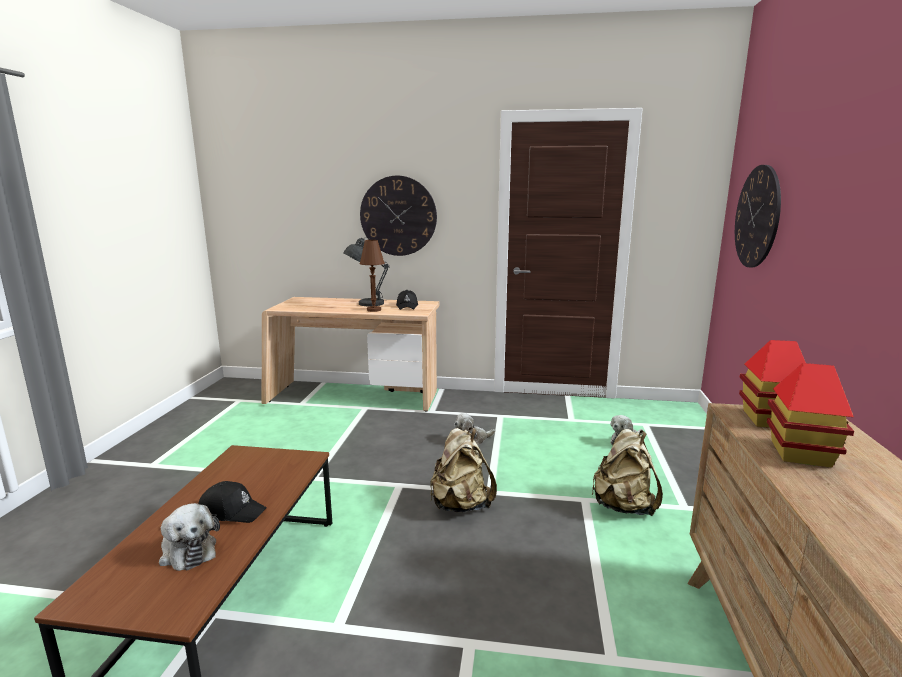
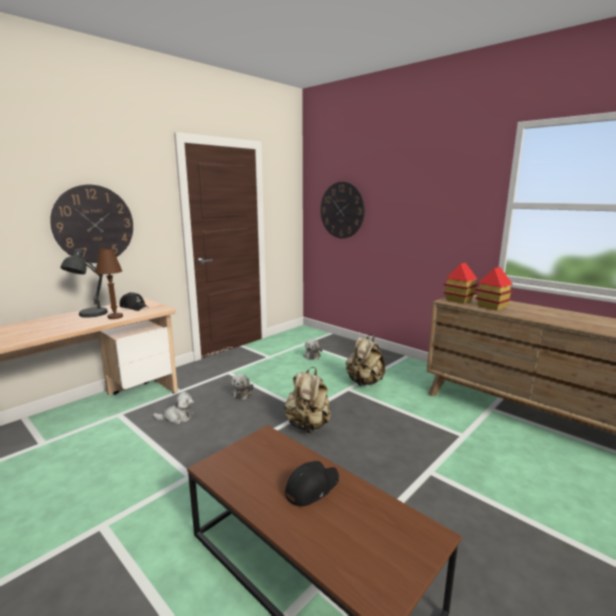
camera: 55 degrees left, 0 degrees up
(187, 550) = (351, 521): plush toy -> plush toy (177, 417)

